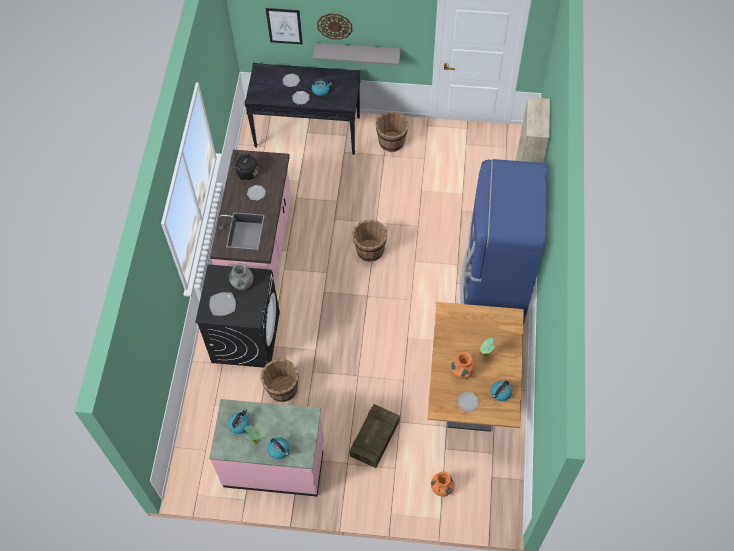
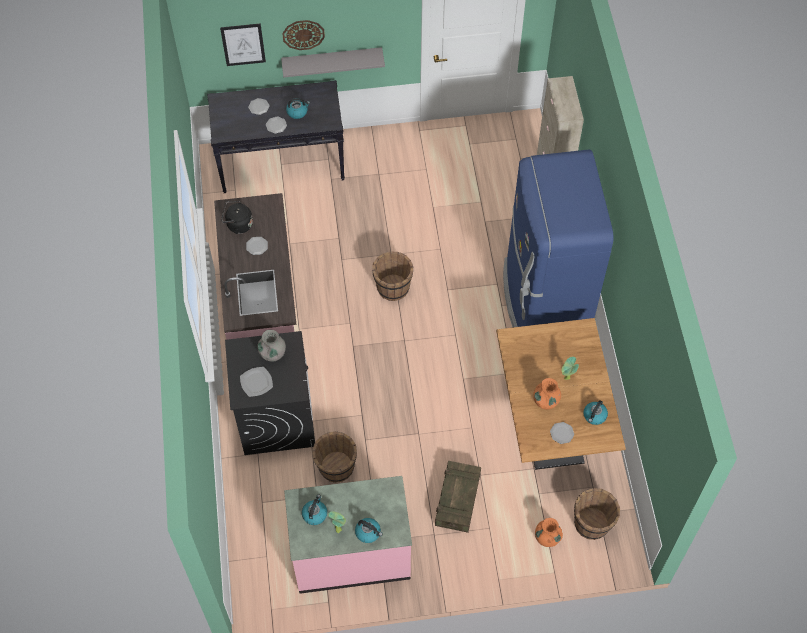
camera: 15 degrees left, 0 degrees up
(391, 142) = (383, 157): brown bucket -> brown bucket (592, 524)

